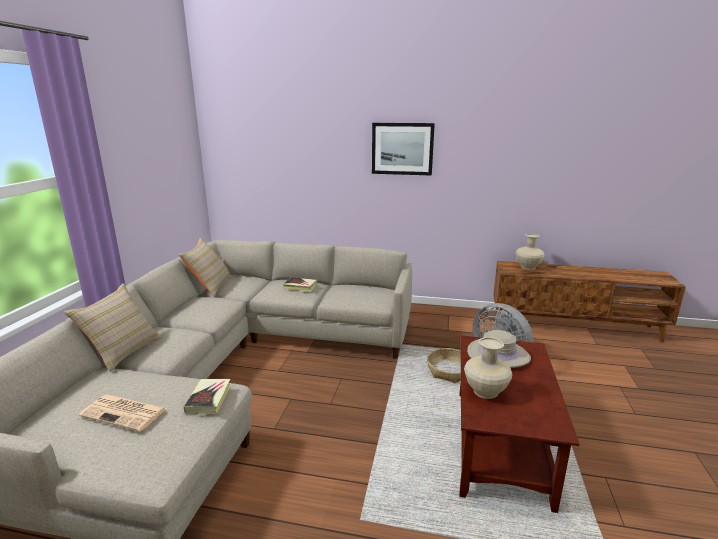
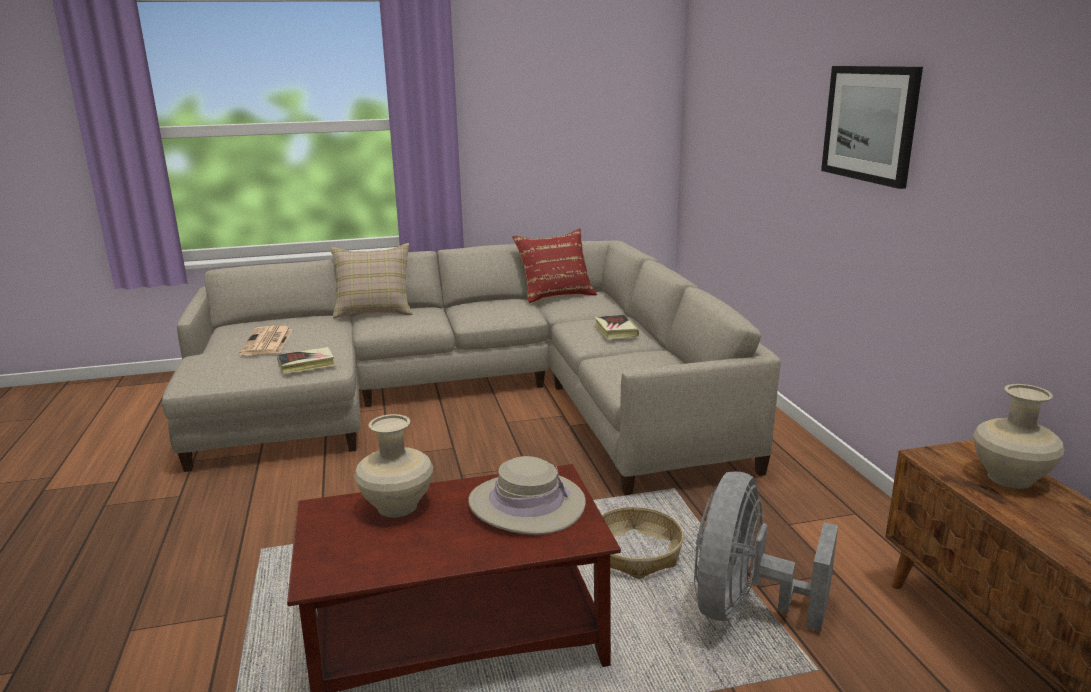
camera: 65 degrees right, 0 degrees up
(210, 286) = (555, 294): beige pillow -> red pillow

